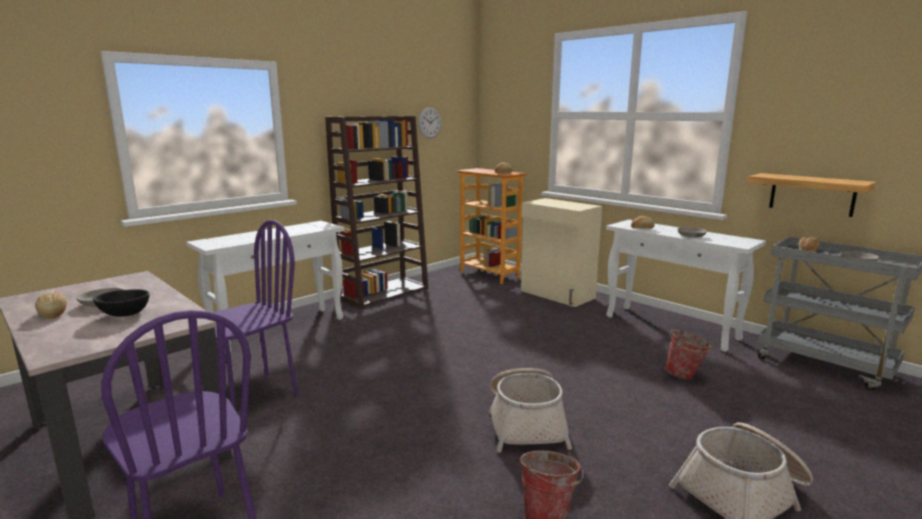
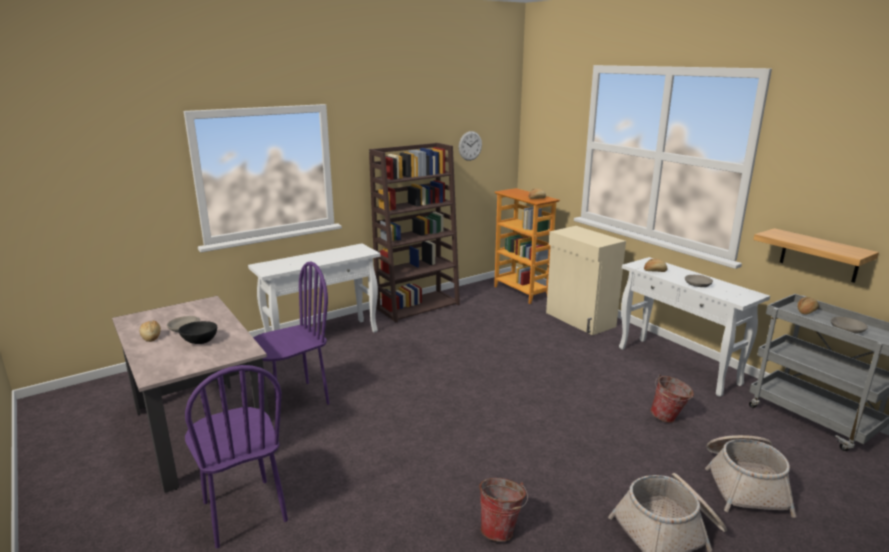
camera: 10 degrees right, 5 degrees up
(526, 422) = (508, 448): basket -> basket (744, 484)

